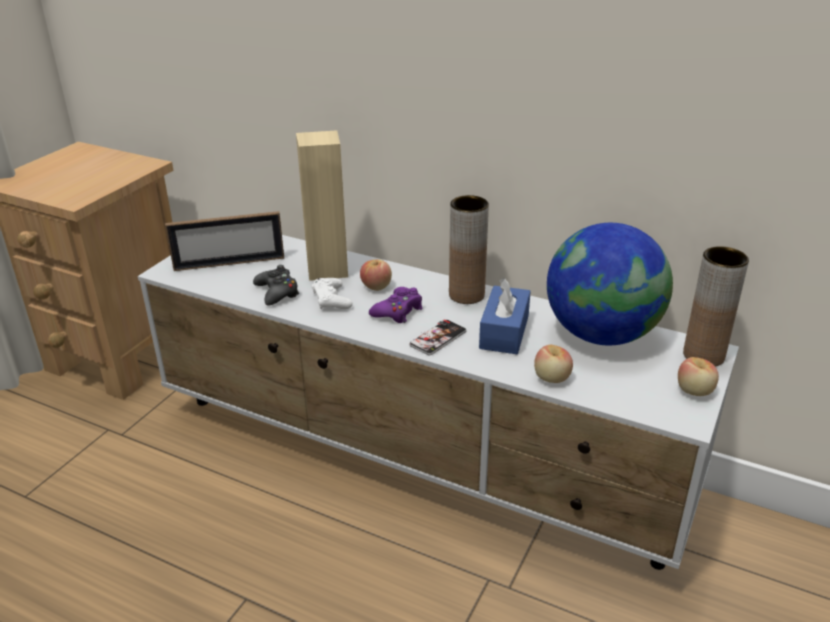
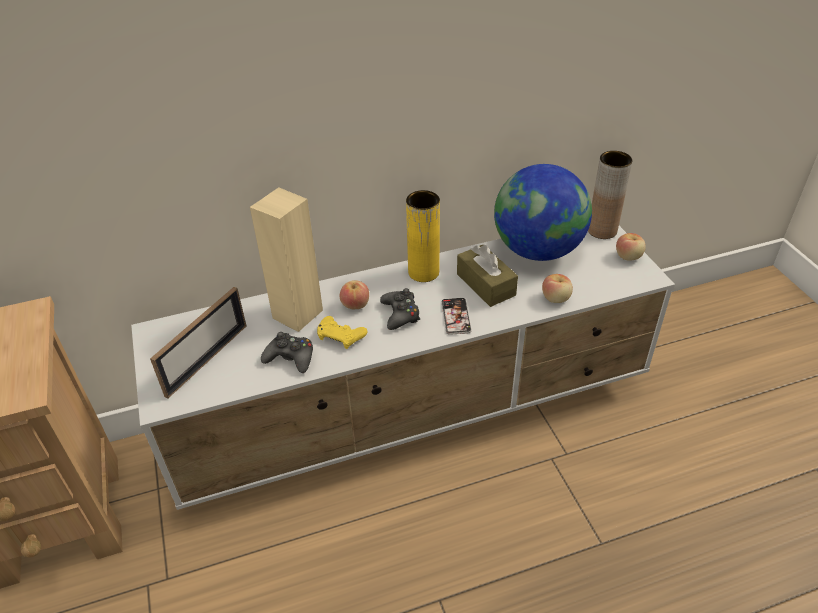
camera: 45 degrees left, 10 degrees up
(331, 299) = (341, 336): white game controller -> yellow game controller
(398, 311) = (400, 314): purple game controller -> black game controller
(466, 295) = (423, 272): brown vase -> yellow vase
(504, 332) = (485, 284): blue tissue box -> brown tissue box

